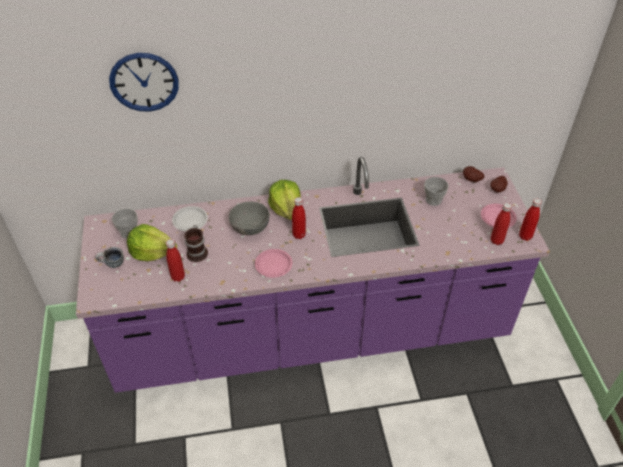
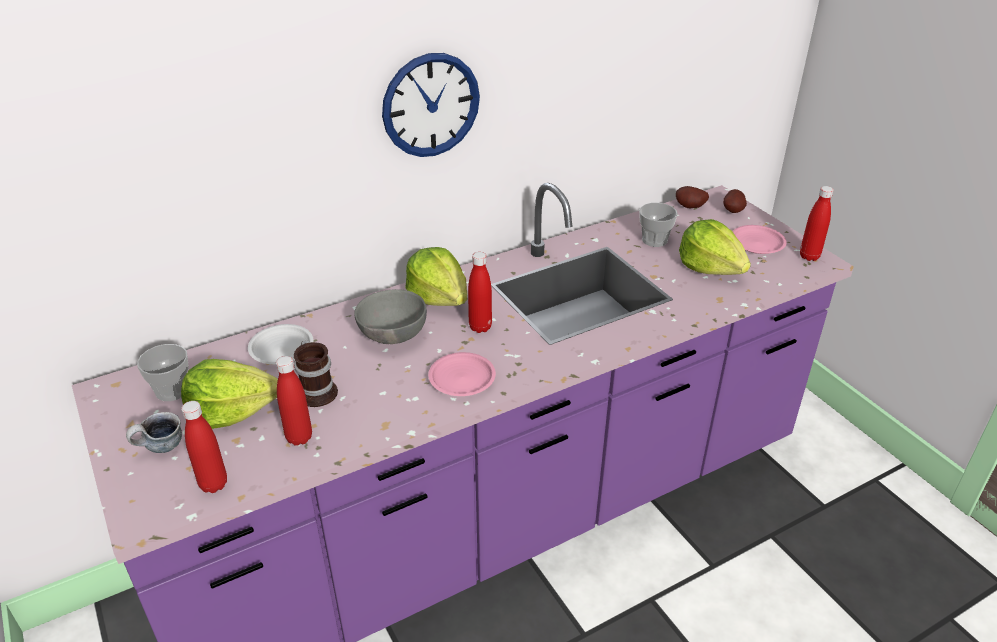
camera: 20 degrees left, 10 degrees down
(144, 82) = (172, 81): wall clock -> wall clock (431, 105)
(456, 228) = (710, 267): none -> lettuce
(496, 241) = (776, 270): red bottle -> red bottle (213, 484)

